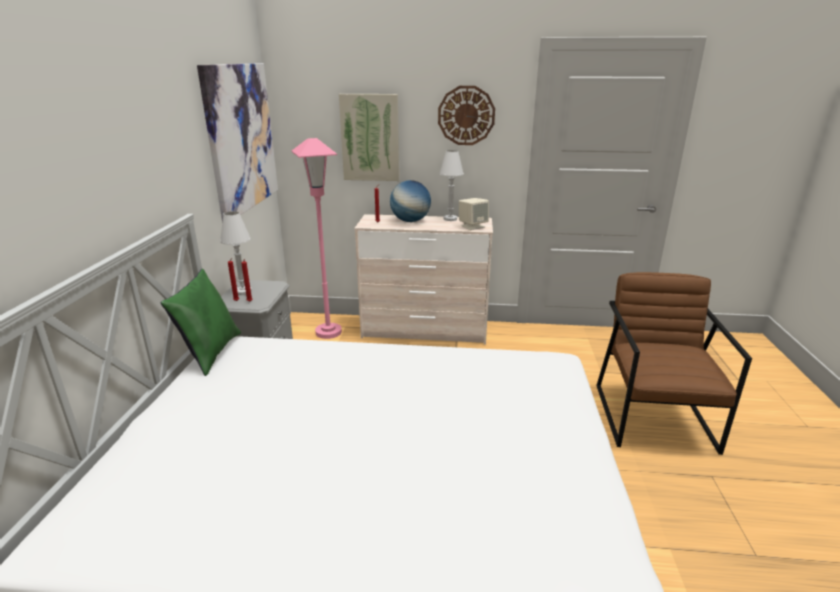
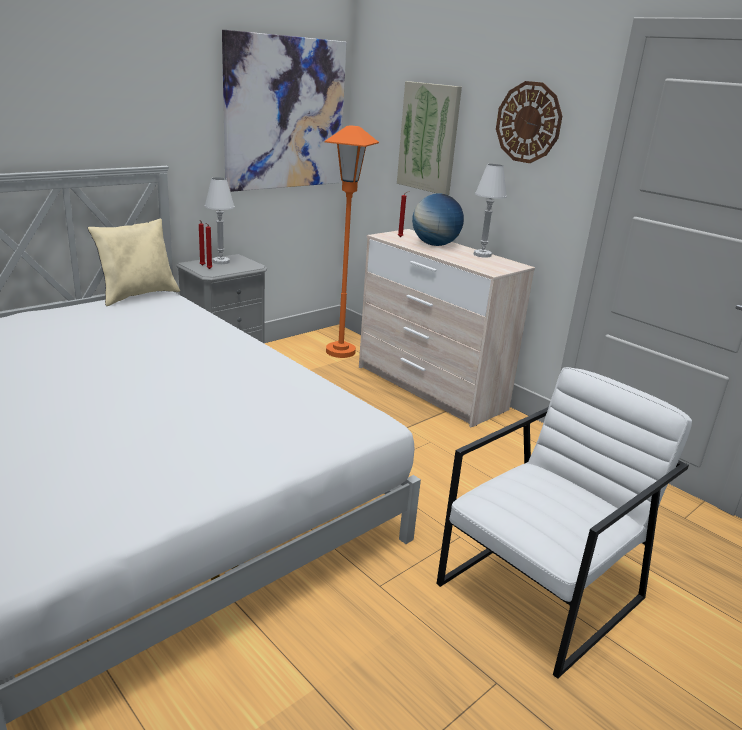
camera: 40 degrees right, 0 degrees up
(211, 353) = (138, 295): green pillow -> beige pillow
(328, 332) = (340, 351): pink floor lamp -> orange floor lamp
(472, 226) = (486, 266): beige speaker -> none
(654, 416) = (541, 591): brown armchair -> white armchair

